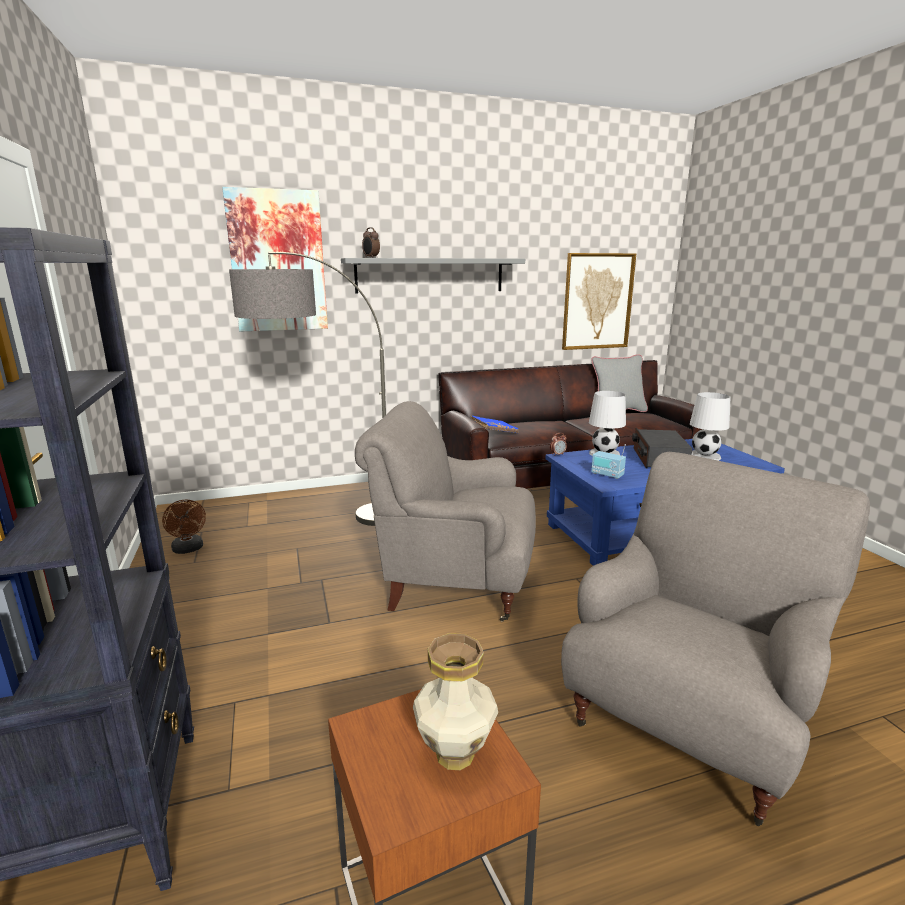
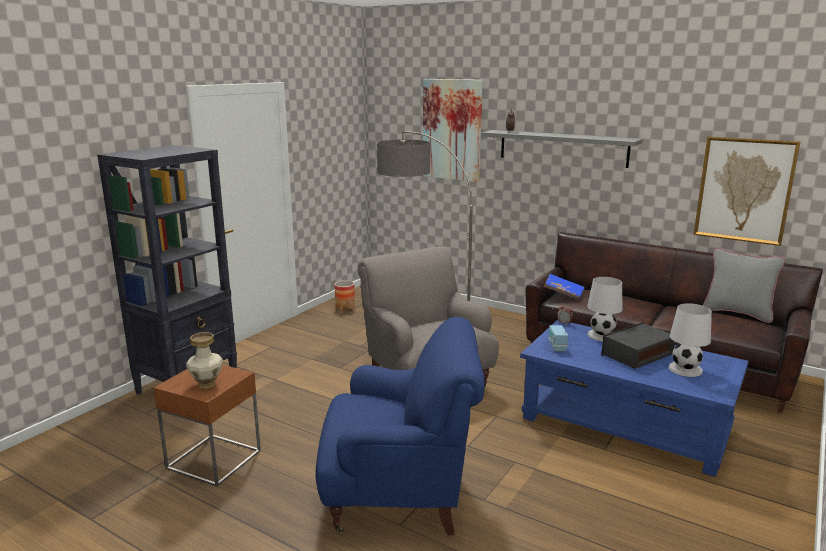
camera: 50 degrees right, 0 degrees up
(189, 549) = (345, 309): brown fan -> planter
(691, 719) = (400, 494): grey armchair -> blue armchair

